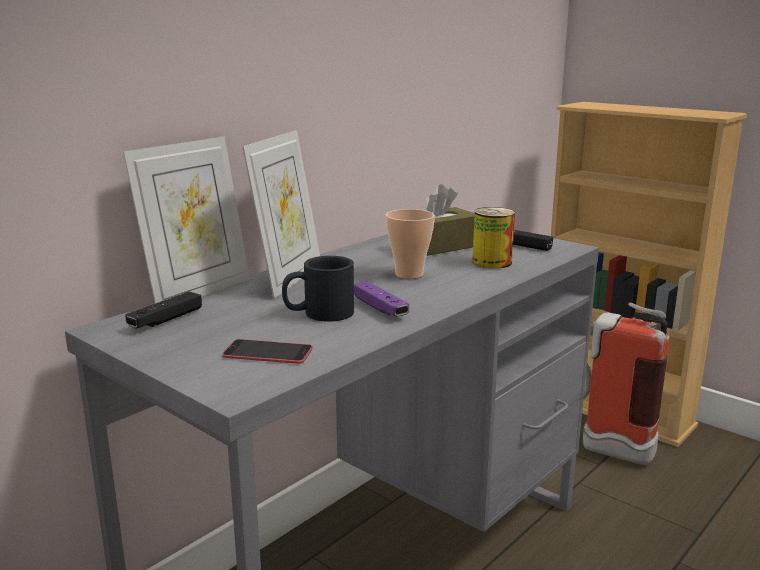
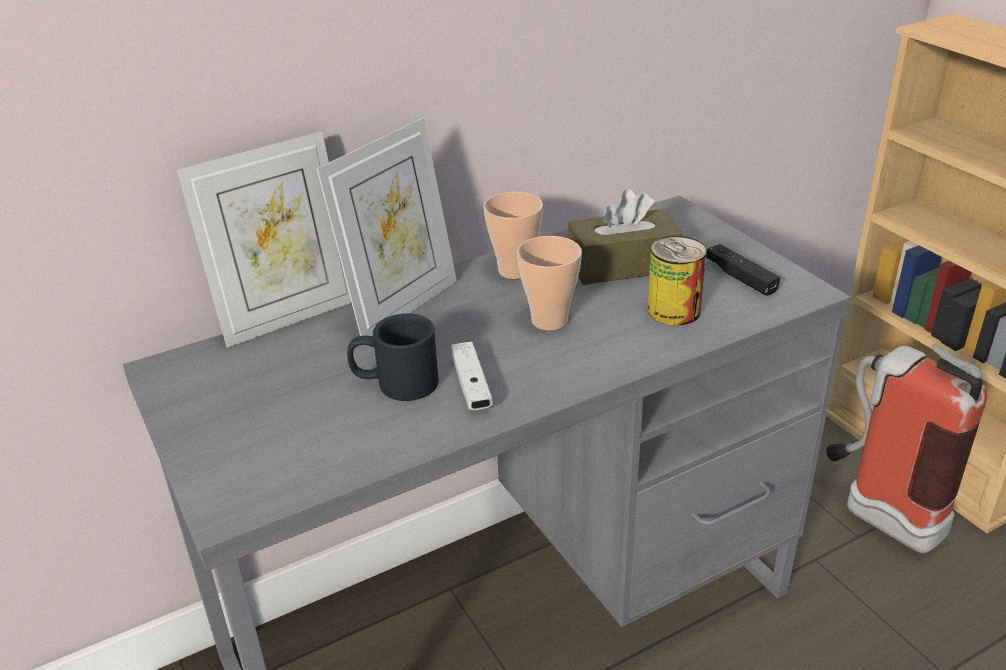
camera: 20 degrees right, 15 degrees up
(166, 320) = (228, 364): black game controller -> none
(268, 352) = (299, 446): phone -> none
(361, 255) = (514, 271): none -> cup
(380, 308) = (471, 385): purple game controller -> white game controller

